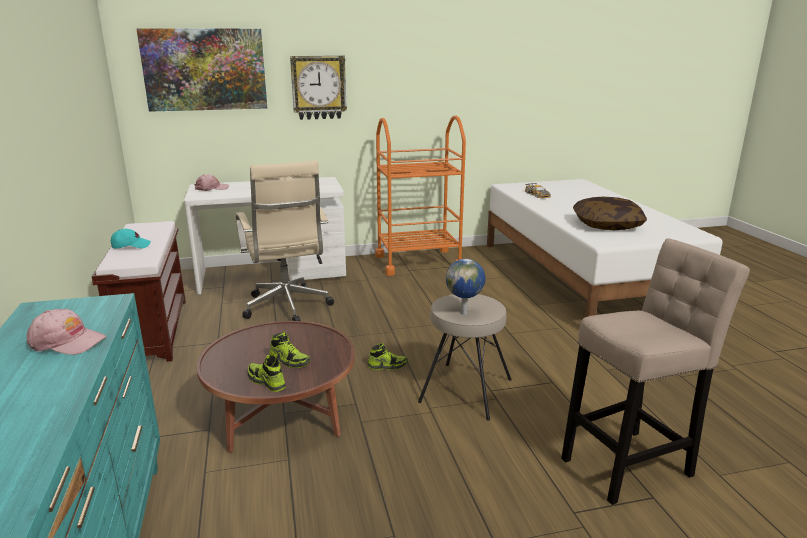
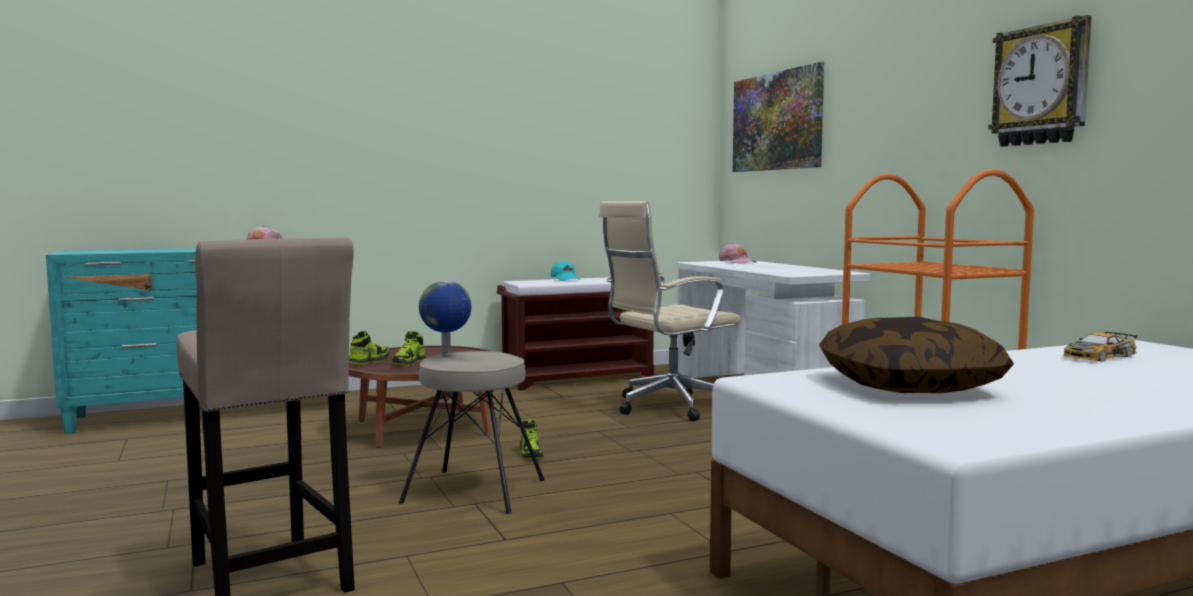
camera: 80 degrees right, 15 degrees down
(318, 87) = (872, 136): wall clock -> wall clock (1041, 85)

